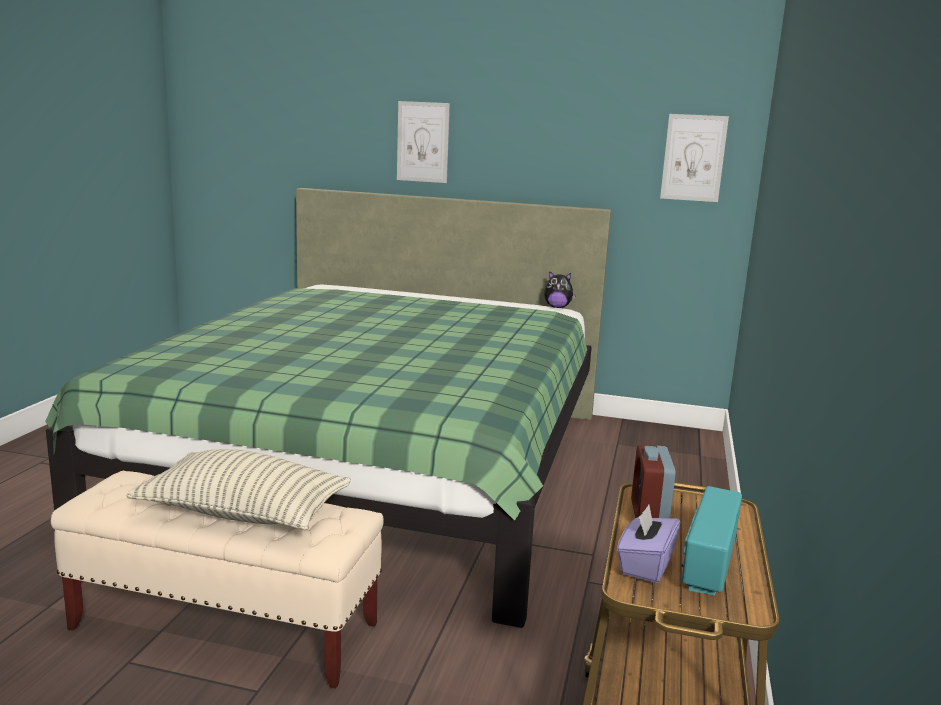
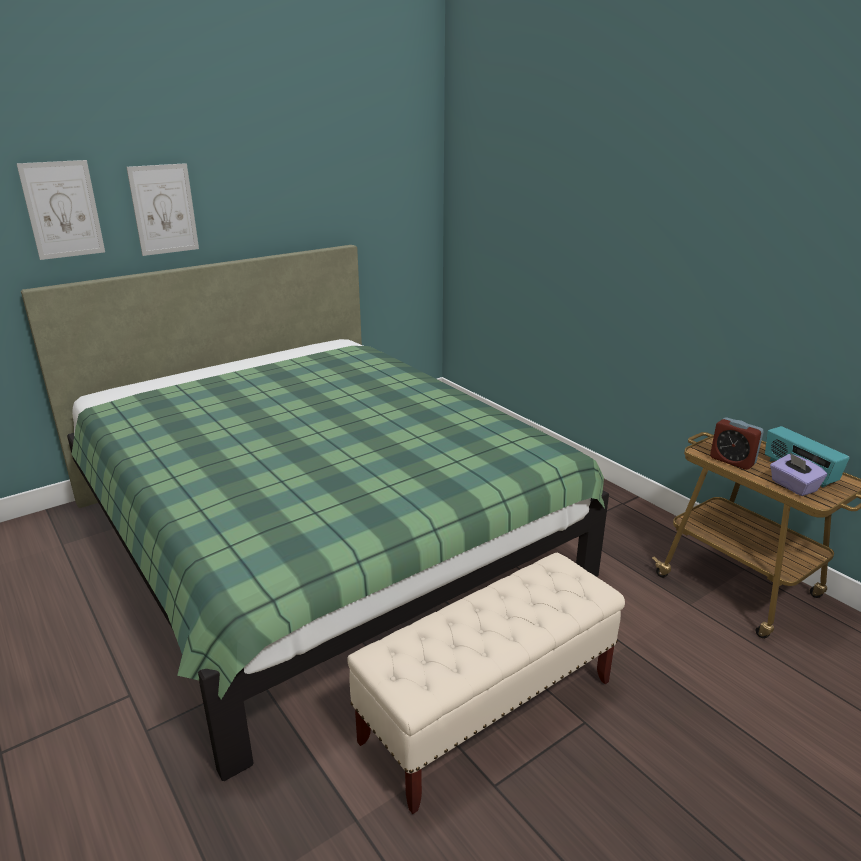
camera: 50 degrees left, 10 degrees up
(243, 513) = (514, 611): pillow -> none
(557, 307) = (334, 340): plush toy -> none
(693, 158) = (401, 189): picture -> picture (62, 210)

